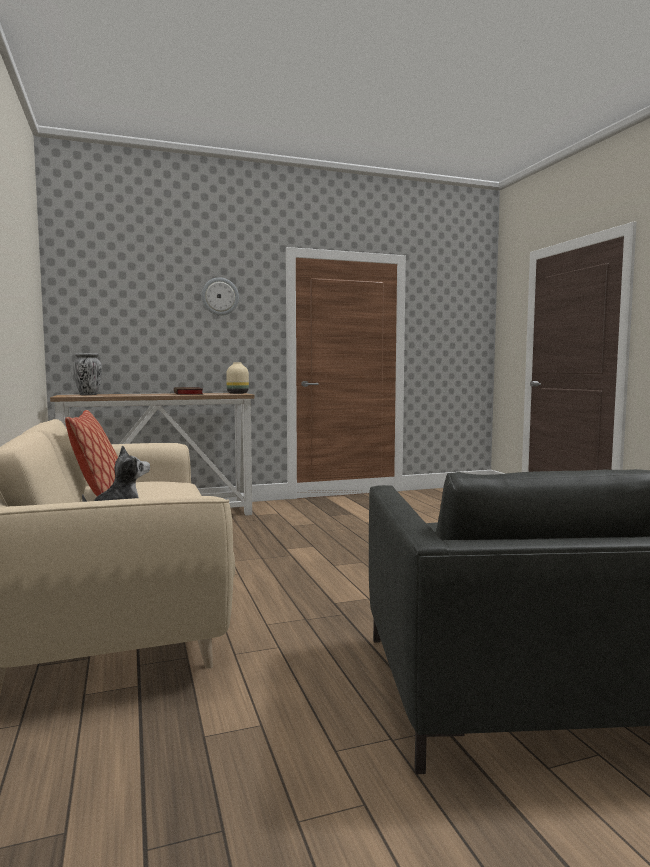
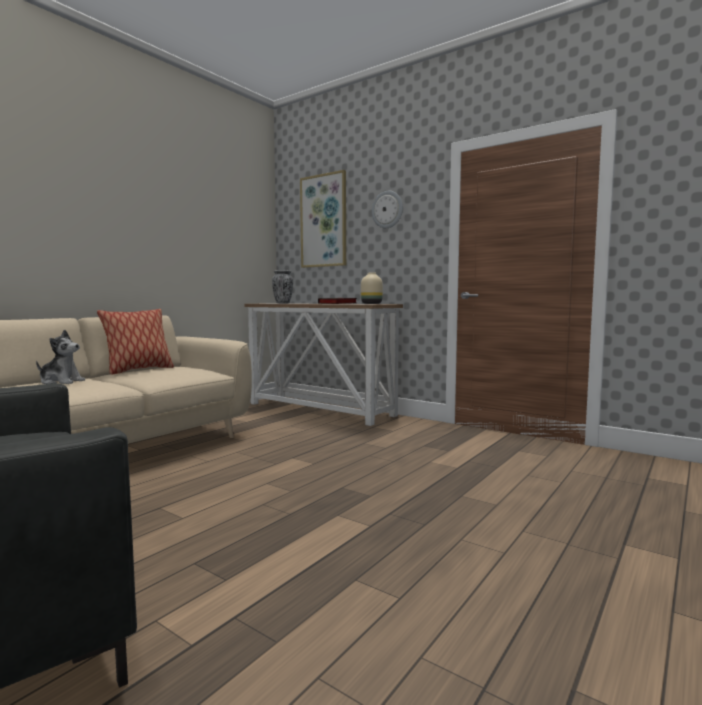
camera: 55 degrees right, 0 degrees up
(131, 297) = (324, 221): none -> picture

